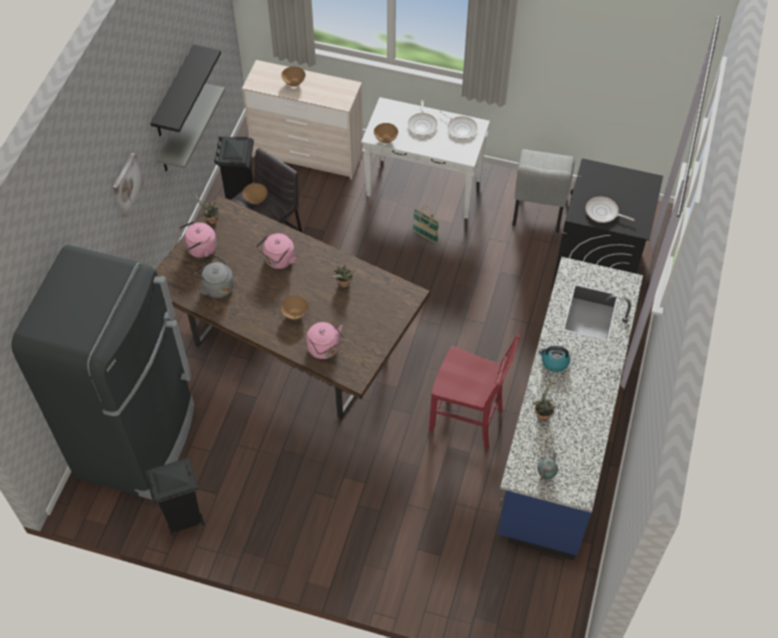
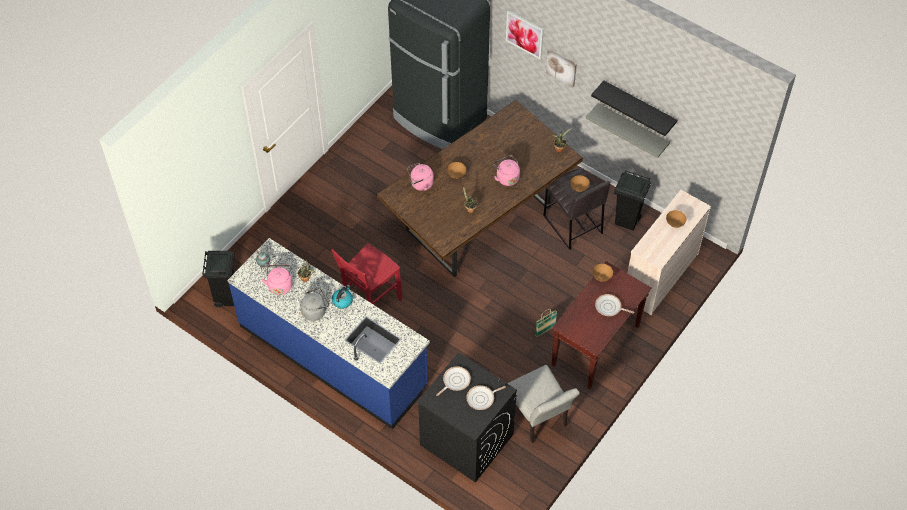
camera: 110 degrees right, 0 degrees up
(94, 216) = (525, 34): none -> picture
(184, 519) = (372, 131): black trash can -> black trash can (226, 297)
(200, 249) = (535, 136): pink kettle -> pink kettle (280, 285)
(216, 286) = (498, 138): grey kettle -> grey kettle (315, 311)
(425, 188) = (595, 346): white console table -> brown console table
(460, 128) = (596, 332): frying pan -> frying pan (482, 398)
(537, 212) = (539, 419): grey chair -> grey chair turned 150 degrees counterclockwise

